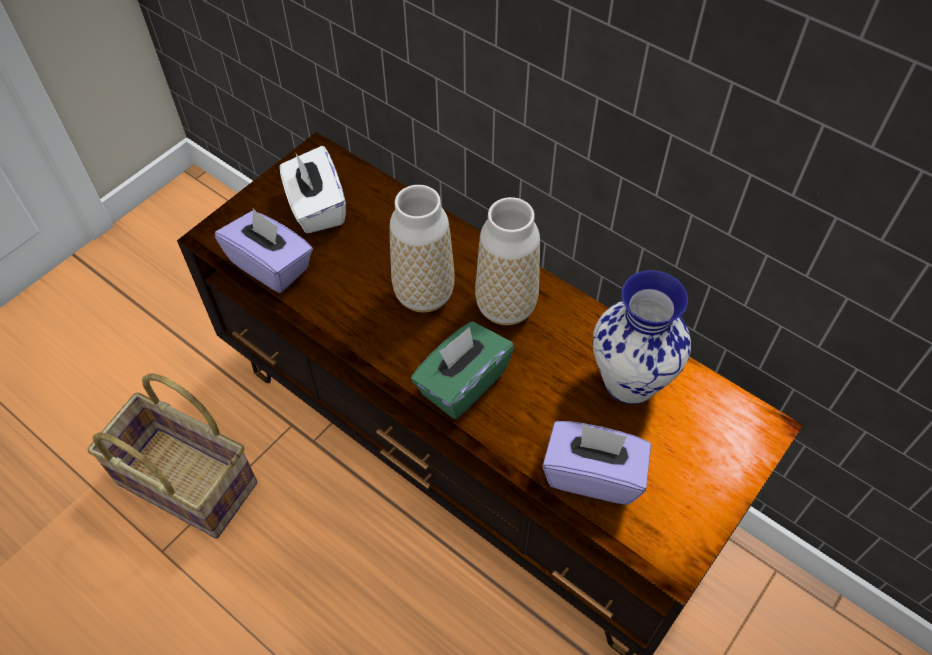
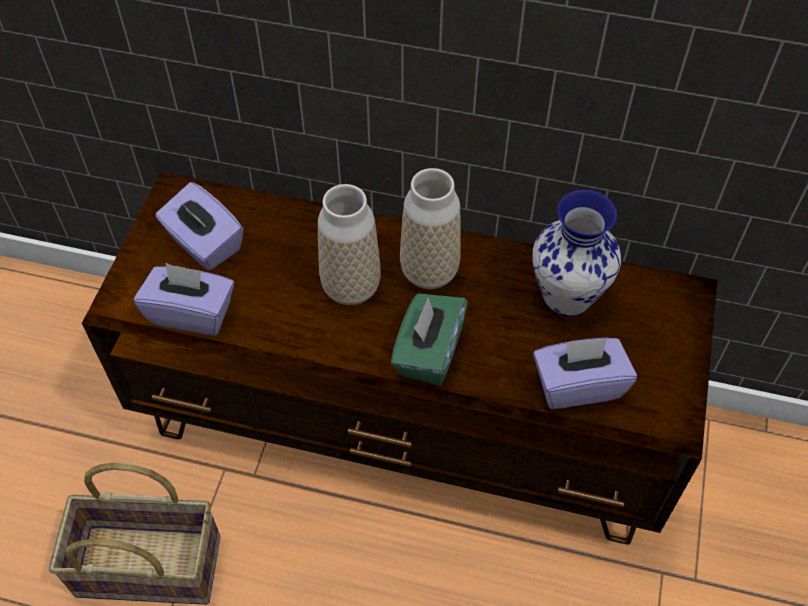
camera: 25 degrees left, 0 degrees up
(316, 208) = (204, 244): white tissue box -> purple tissue box

